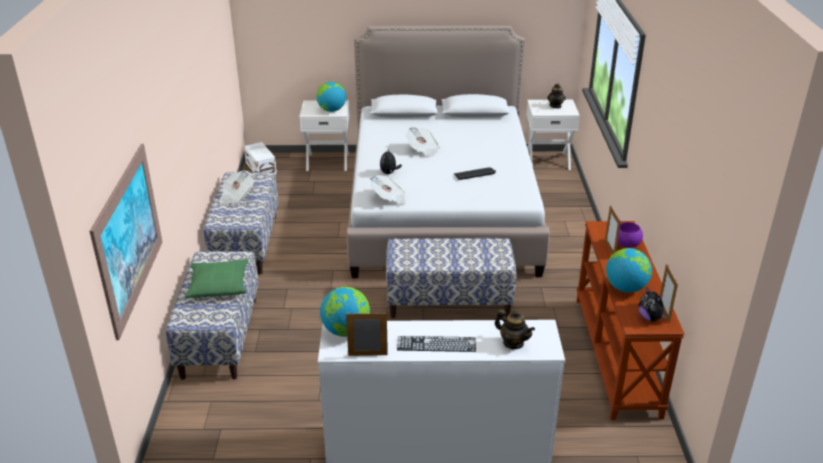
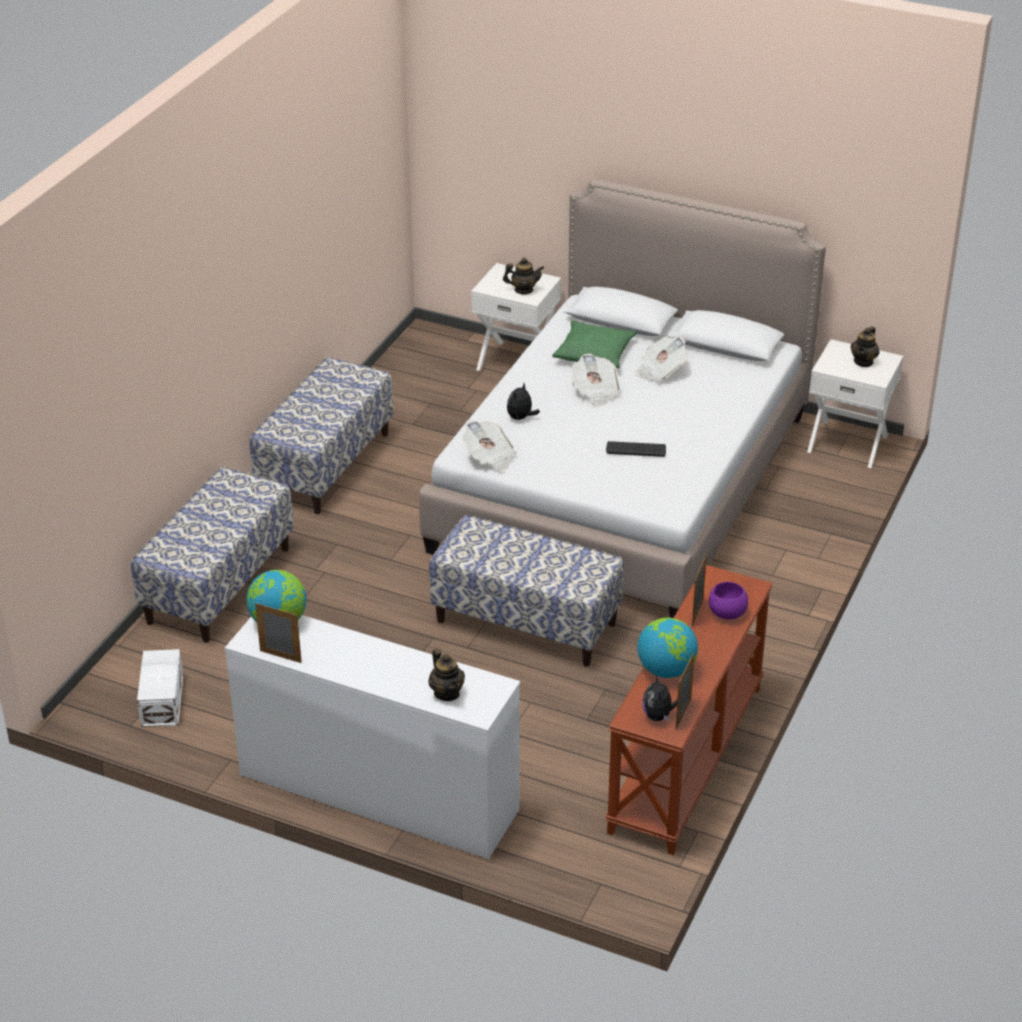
camera: 25 degrees right, 5 degrees up
(128, 237) = (83, 448): picture -> none
(219, 285) = (221, 520): green pillow -> green pillow (594, 353)
(236, 196) = (317, 399): newspaper -> newspaper (660, 371)
(261, 168) = (418, 349): white storage box -> white storage box (163, 700)
(331, 110) = (523, 290): globe -> teapot
(436, 344) = (362, 667): keyboard -> none

